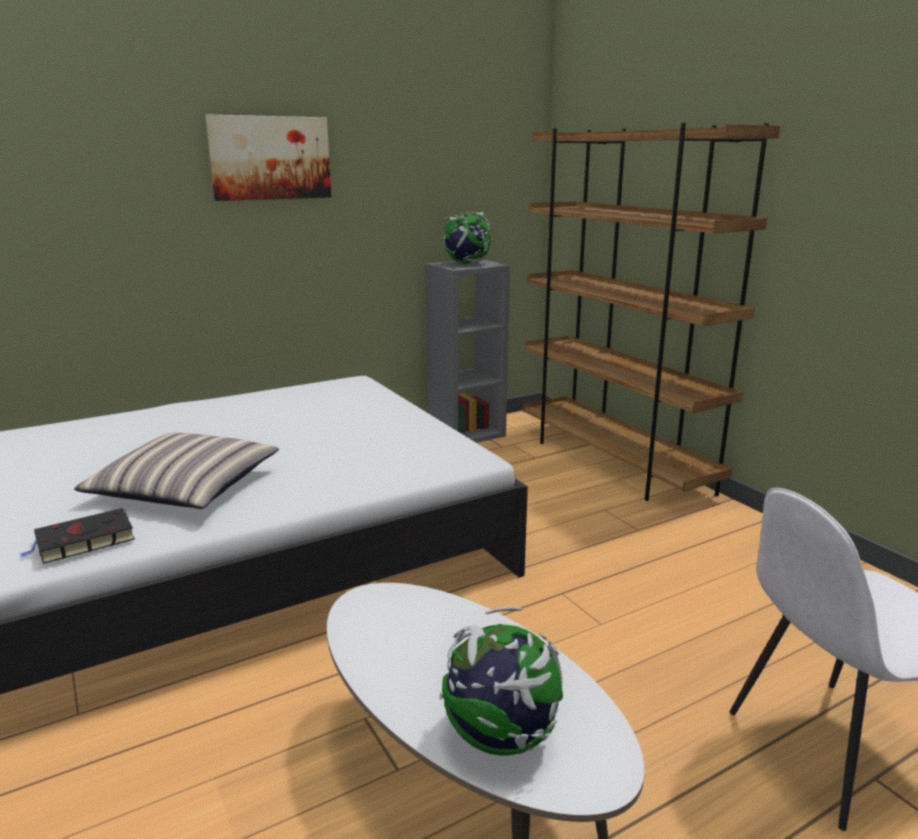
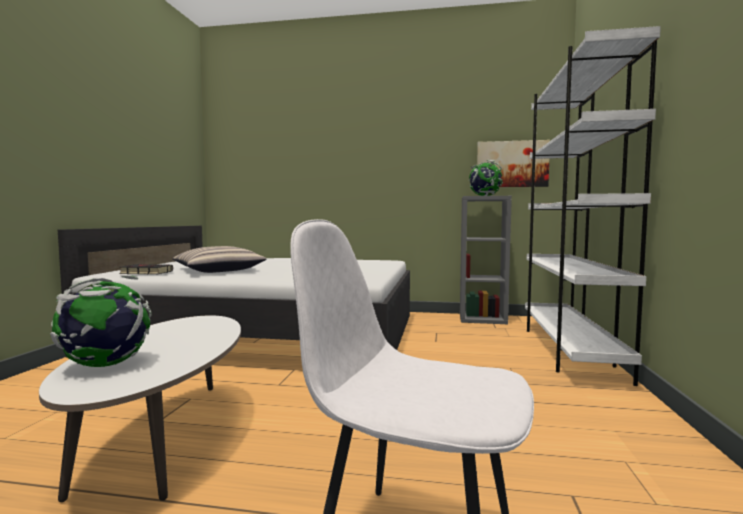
camera: 40 degrees right, 15 degrees down
(270, 158) = (367, 134): picture -> picture (512, 164)
(614, 463) = (569, 350): brown bookcase -> white bookcase

